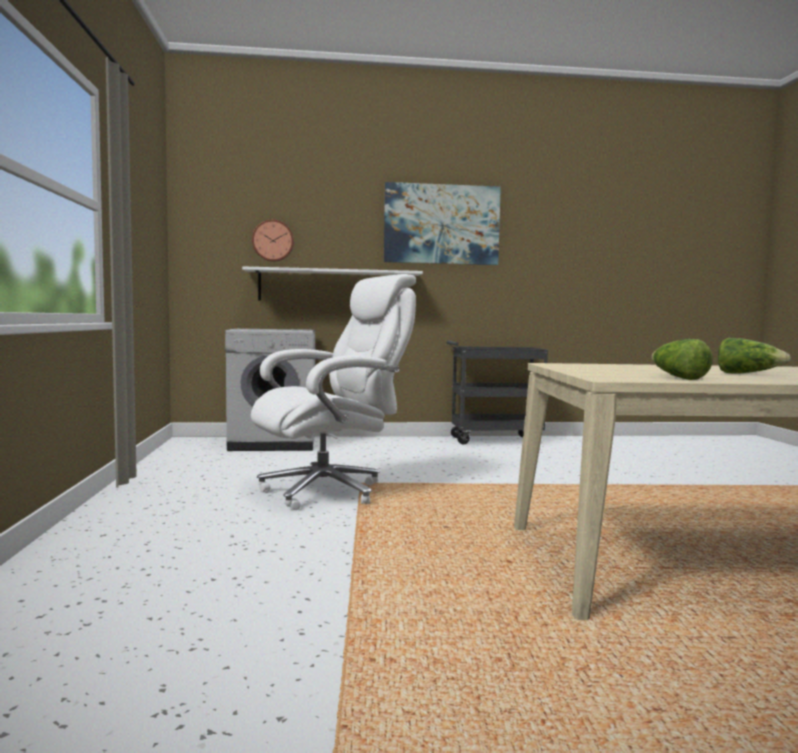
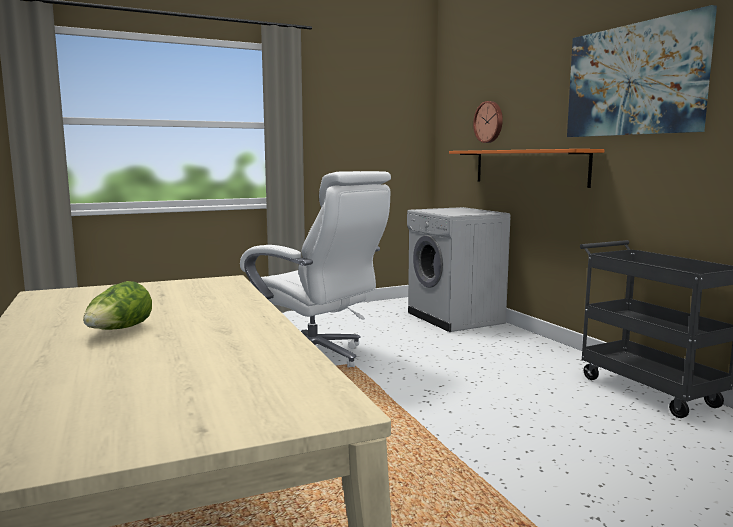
camera: 70 degrees right, 5 degrees up
(333, 286) = (528, 167): white shelf -> orange shelf
(677, 378) = (54, 308): lettuce -> none

